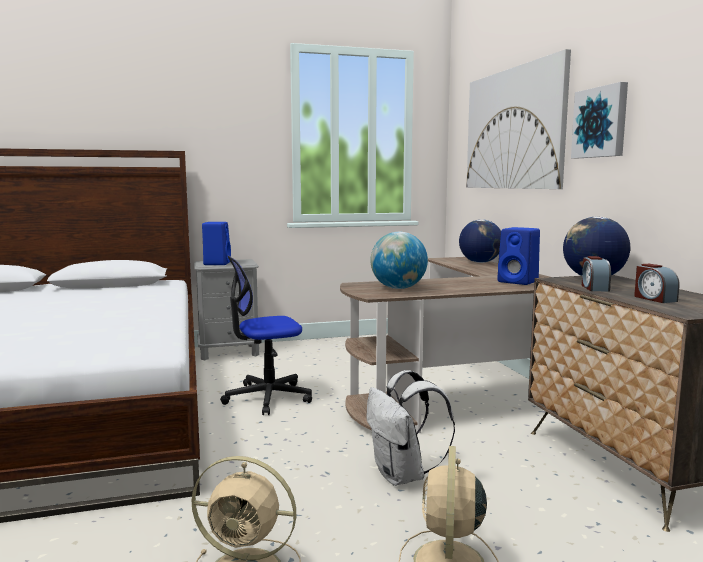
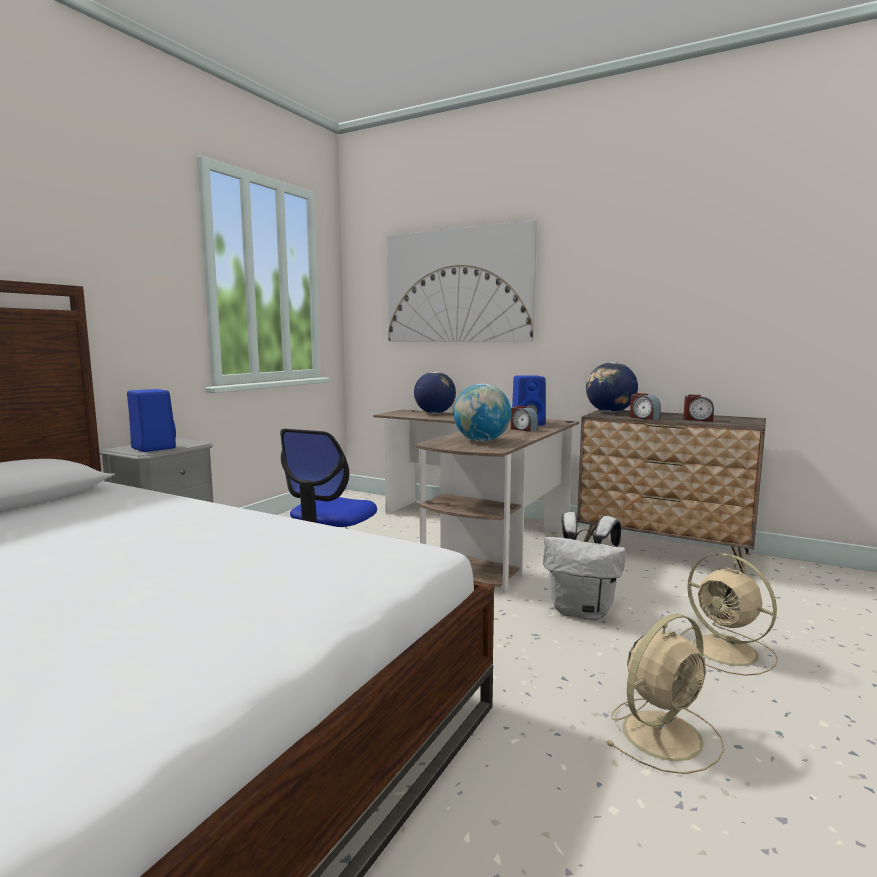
camera: 45 degrees left, 0 degrees up
(485, 285) = (523, 429): none -> alarm clock
(601, 122) = (578, 286): picture -> none

